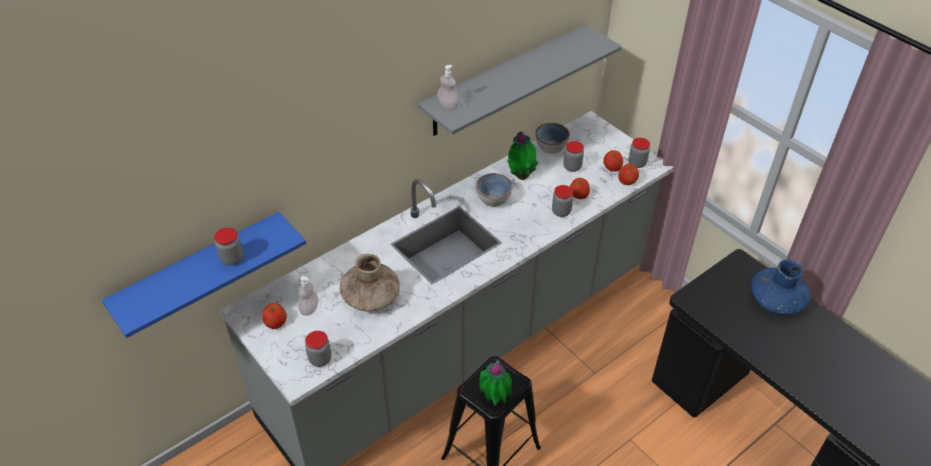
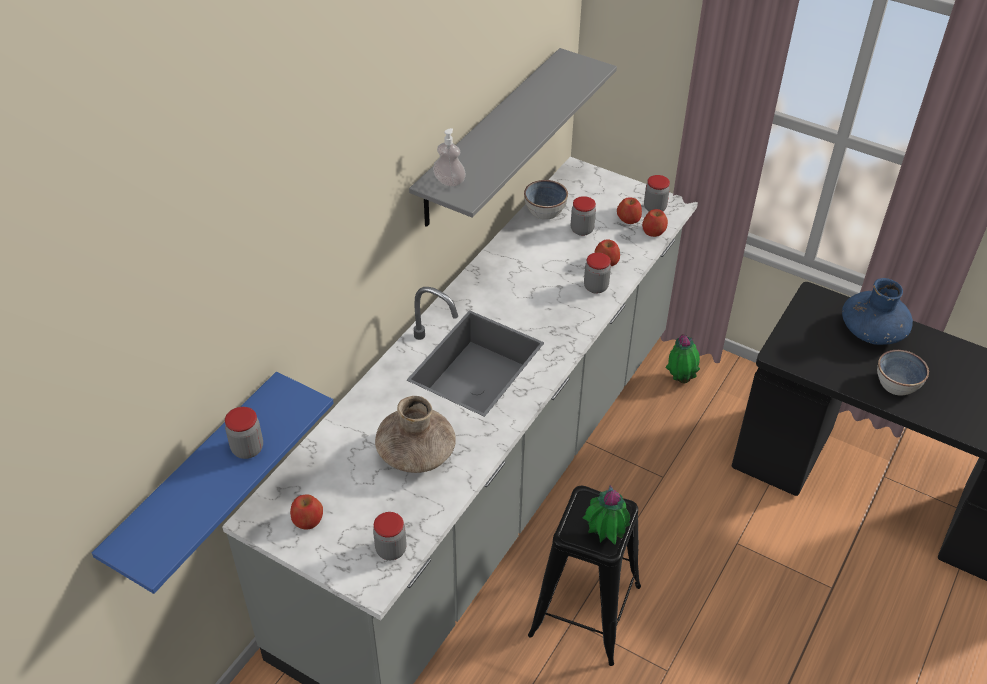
camera: 20 degrees left, 0 degrees up
(309, 309) = (344, 490): soap dispenser -> none
(493, 199) = (507, 292): bowl -> bowl (896, 385)
(521, 176) = (527, 255): potted plant -> potted plant (680, 379)

